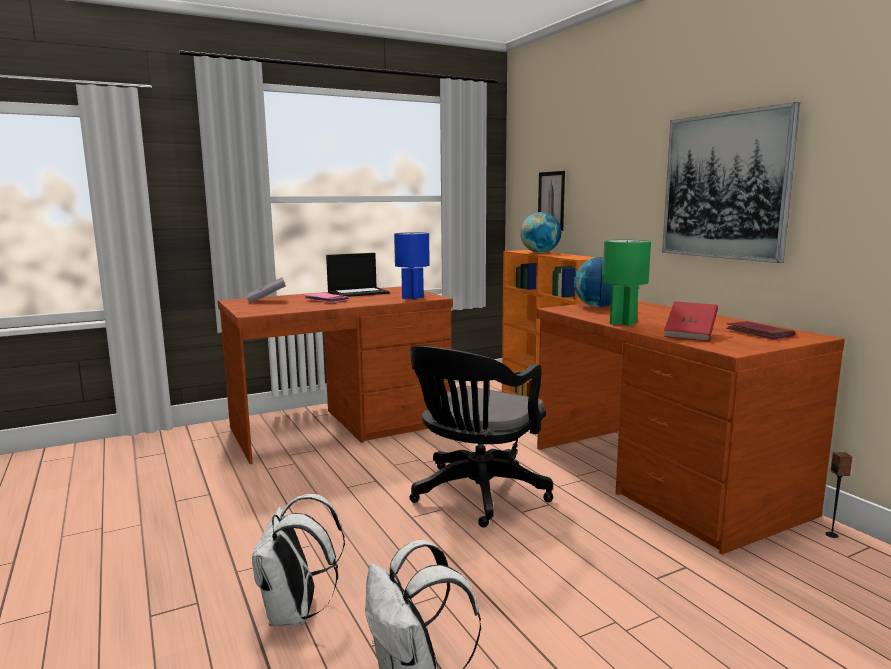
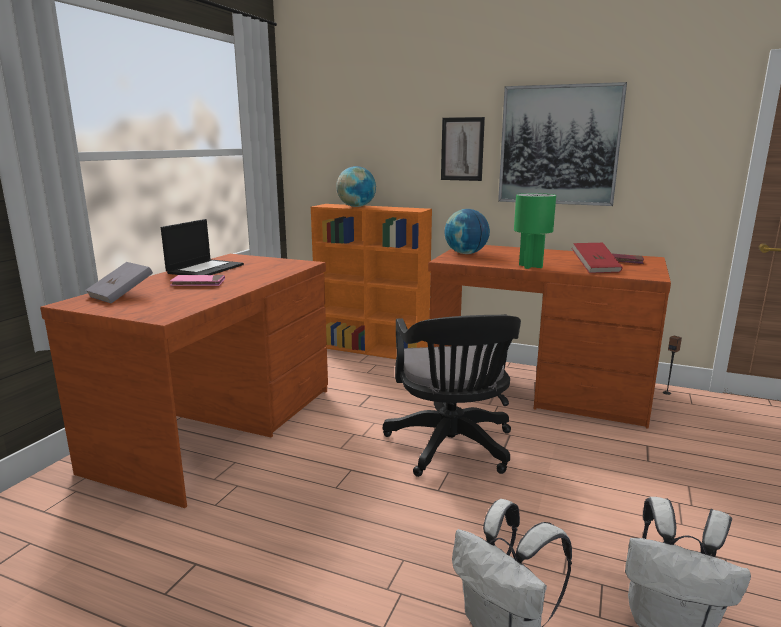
camera: 40 degrees left, 5 degrees up
(413, 298) = (286, 267): blue table lamp -> none
(551, 201) = (353, 154): picture -> picture (462, 149)

